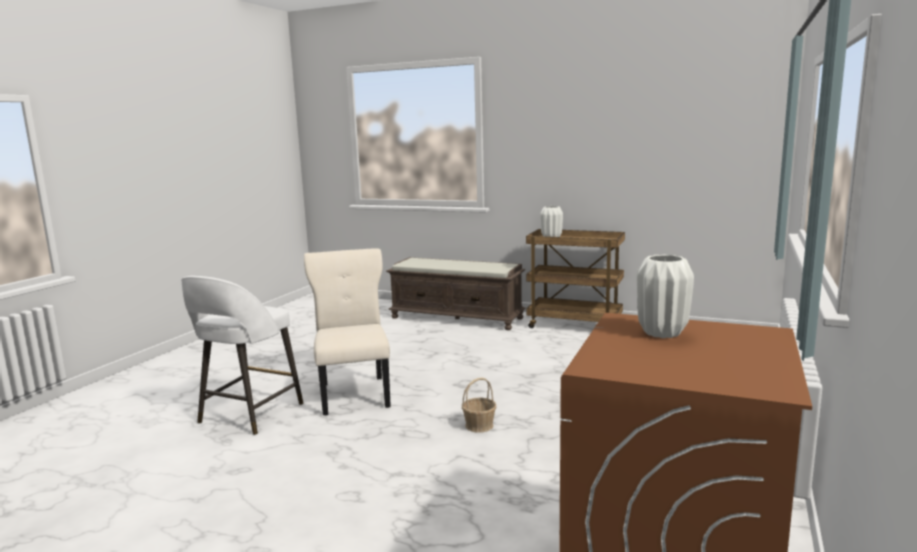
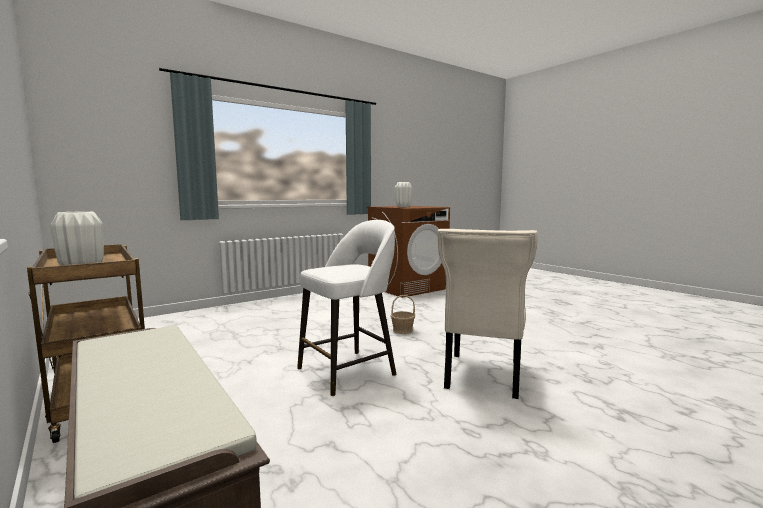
camera: 150 degrees left, 5 degrees down
(249, 414) = (598, 382): white stool -> white stool (349, 371)

